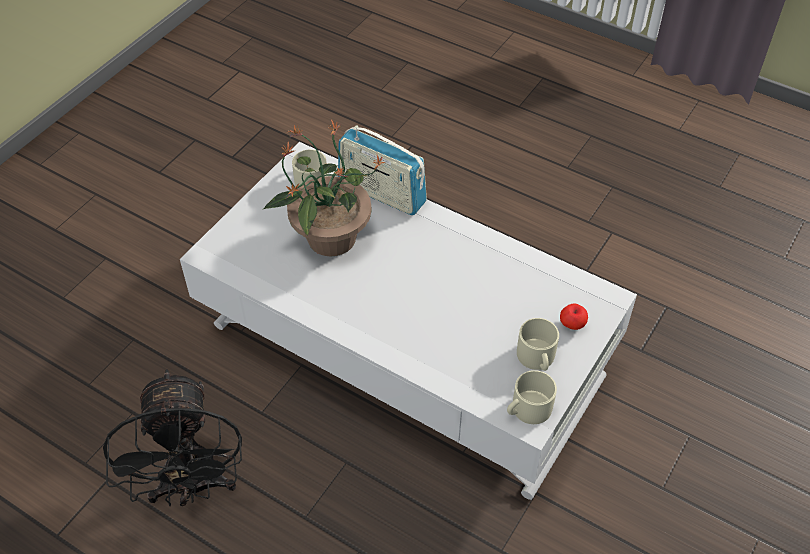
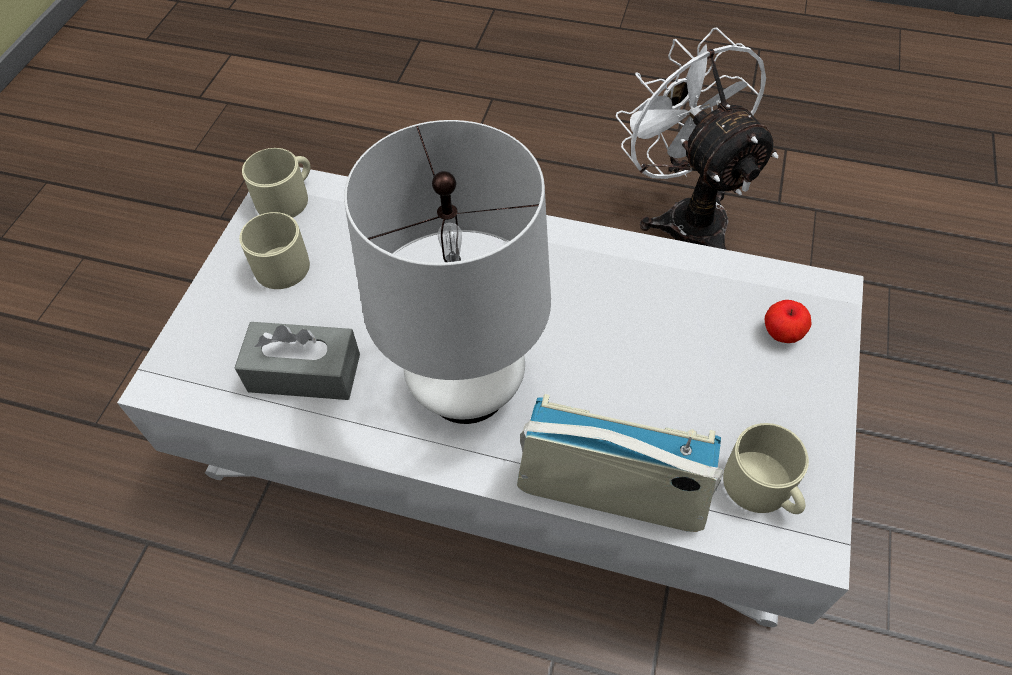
camera: 165 degrees right, 5 degrees up
(192, 487) = (685, 216): black fan -> white fan
(329, 238) = (657, 371): potted plant -> none
(436, 254) = (467, 388): none -> white table lamp
(526, 284) = (304, 373): none -> grey tissue box
(572, 324) = (228, 322): apple -> apple (782, 333)

